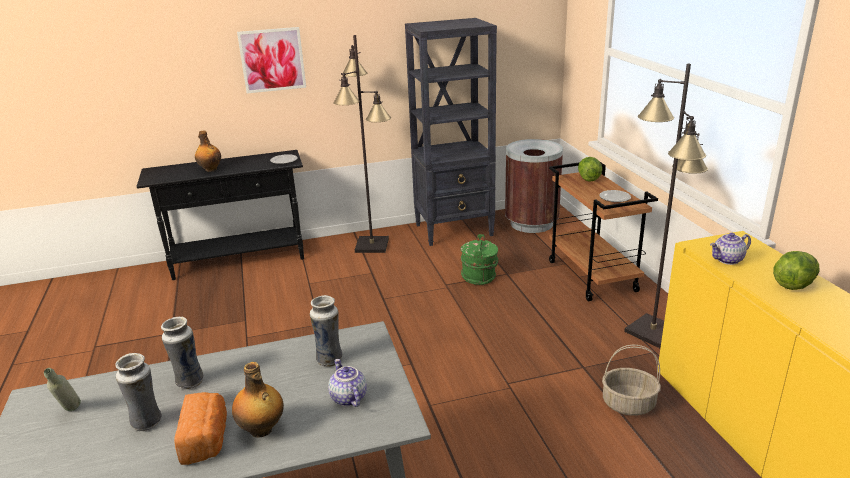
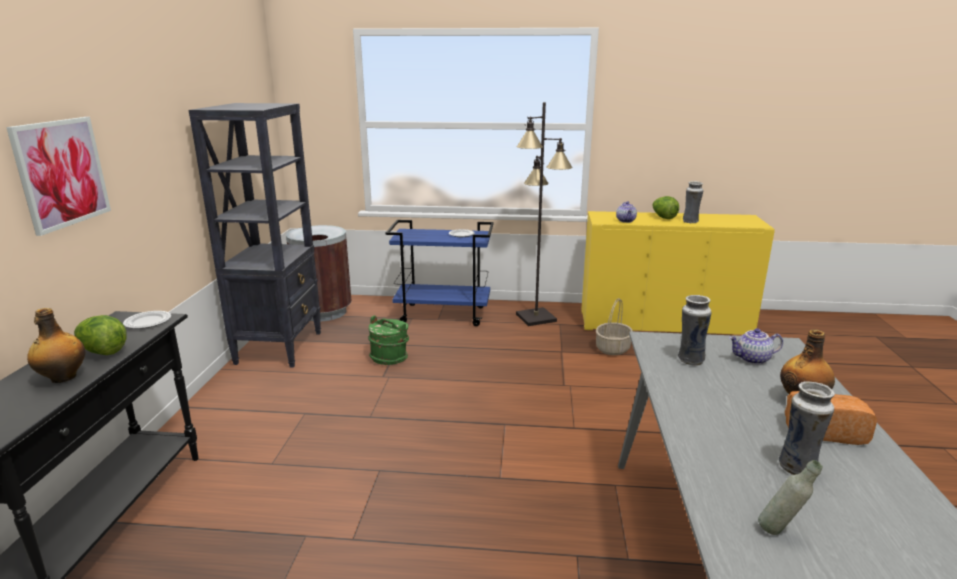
camera: 70 degrees left, 5 degrees down
(189, 382) = (719, 437): vase -> vase (690, 222)
(372, 245) = (239, 400): black floor lamp -> none
(588, 178) = (413, 233): lettuce -> lettuce (103, 351)
(593, 276) = (444, 314): brown cart -> blue cart

